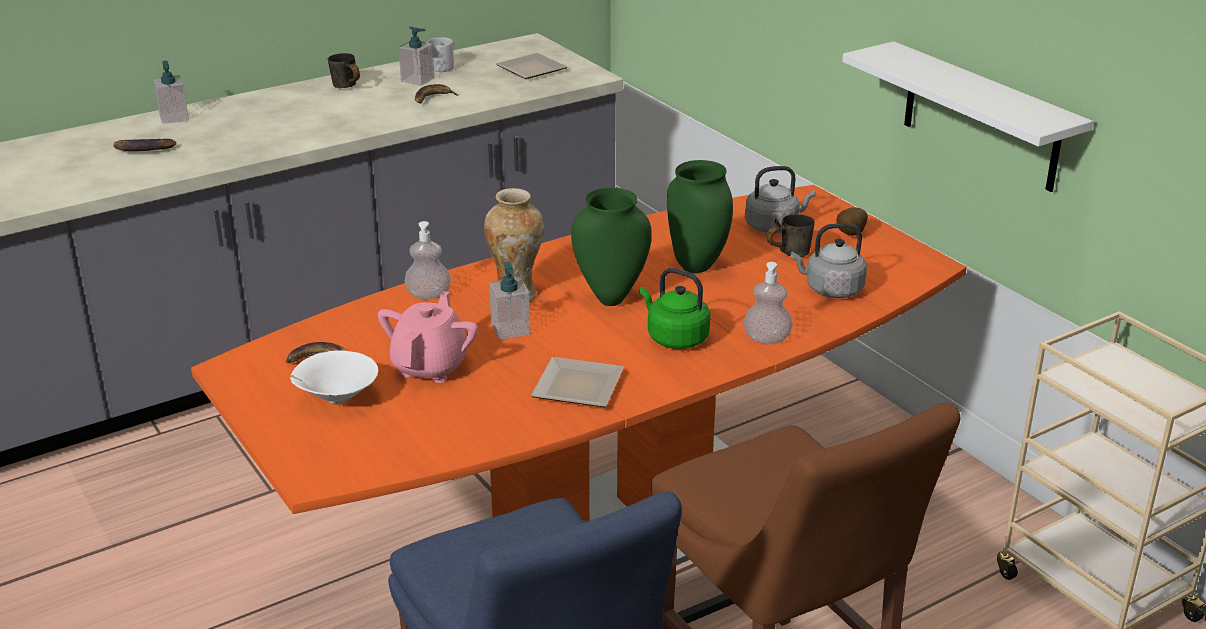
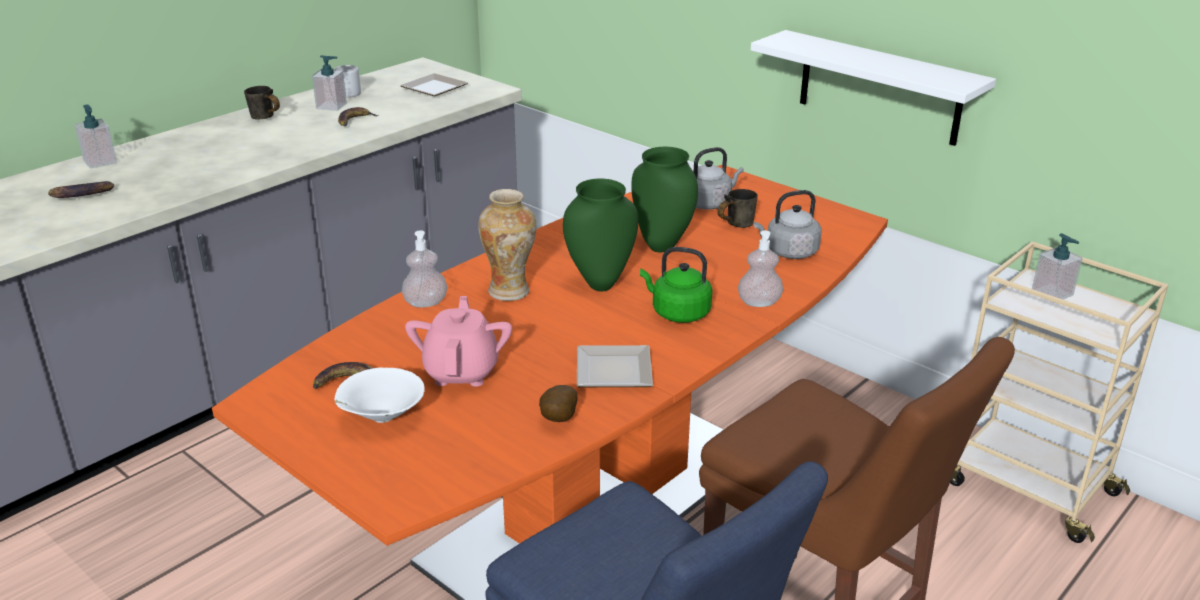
camera: 15 degrees left, 0 degrees up
(510, 329) = (521, 325): soap dispenser -> soap dispenser (1052, 293)
(849, 235) = (776, 203): potato -> potato (557, 420)

